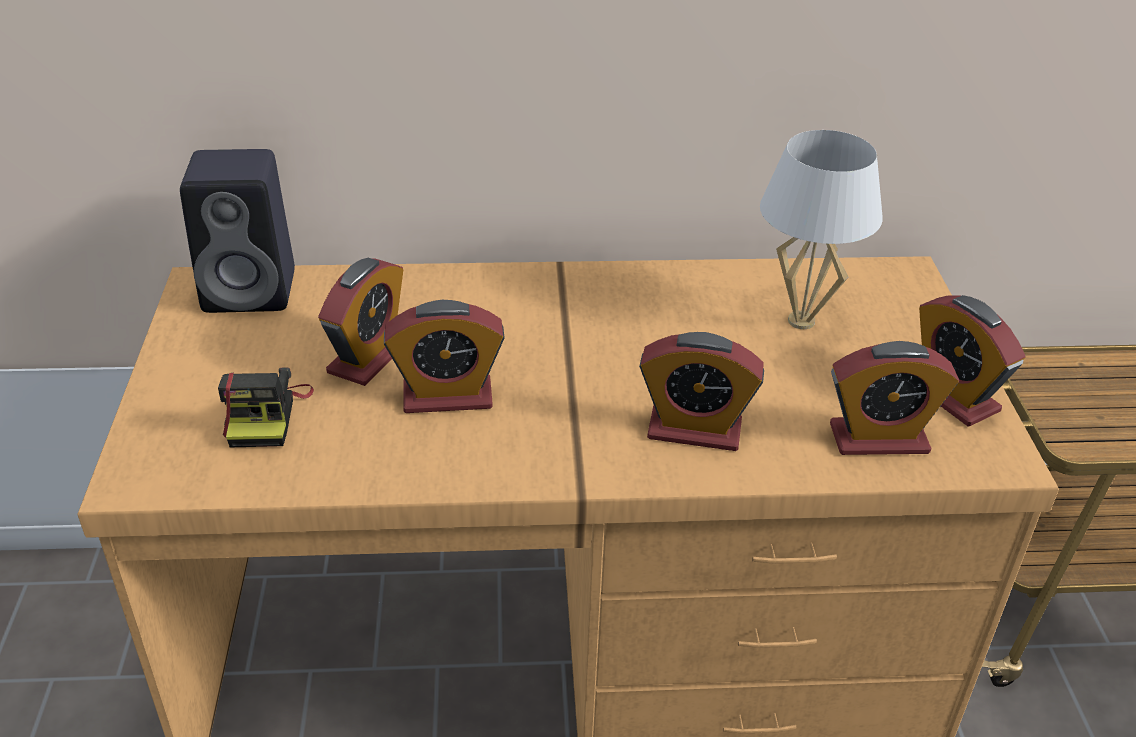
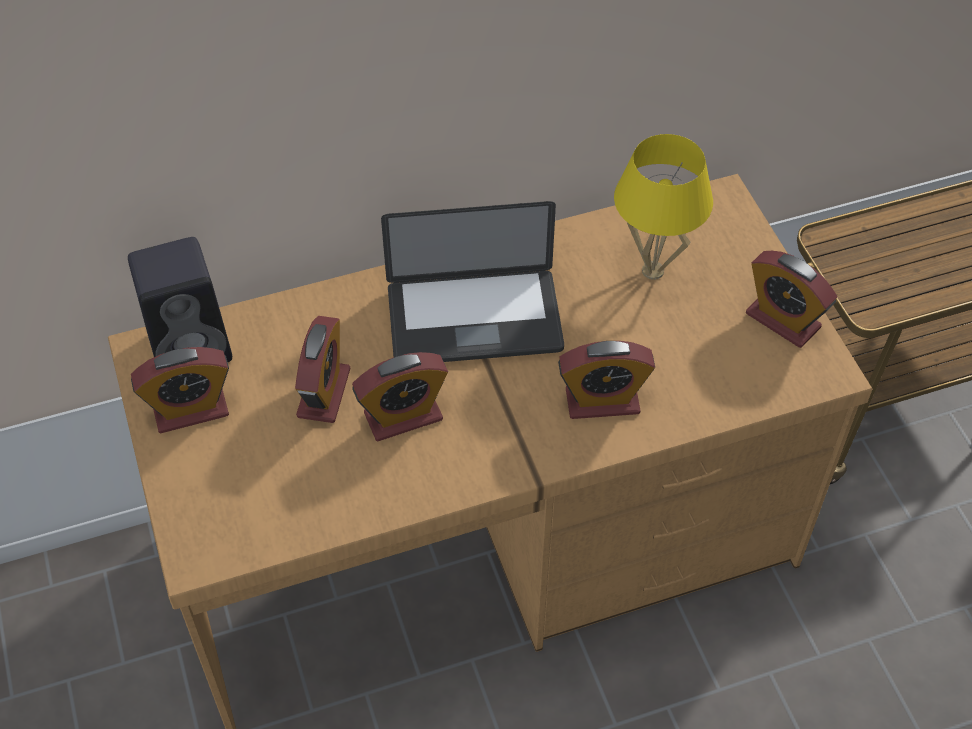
camera: 15 degrees left, 15 degrees up
(266, 415) = (268, 471): camera -> none
(572, 325) = (474, 319): none -> laptop
(800, 321) = (652, 271): white table lamp -> yellow table lamp
(878, 439) = (738, 375): alarm clock -> alarm clock (190, 410)

